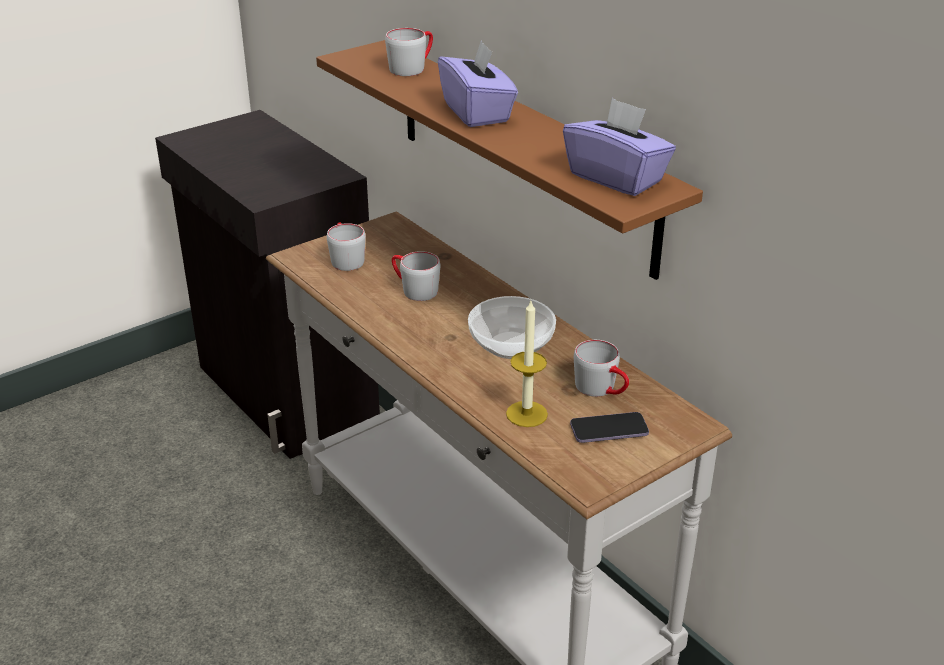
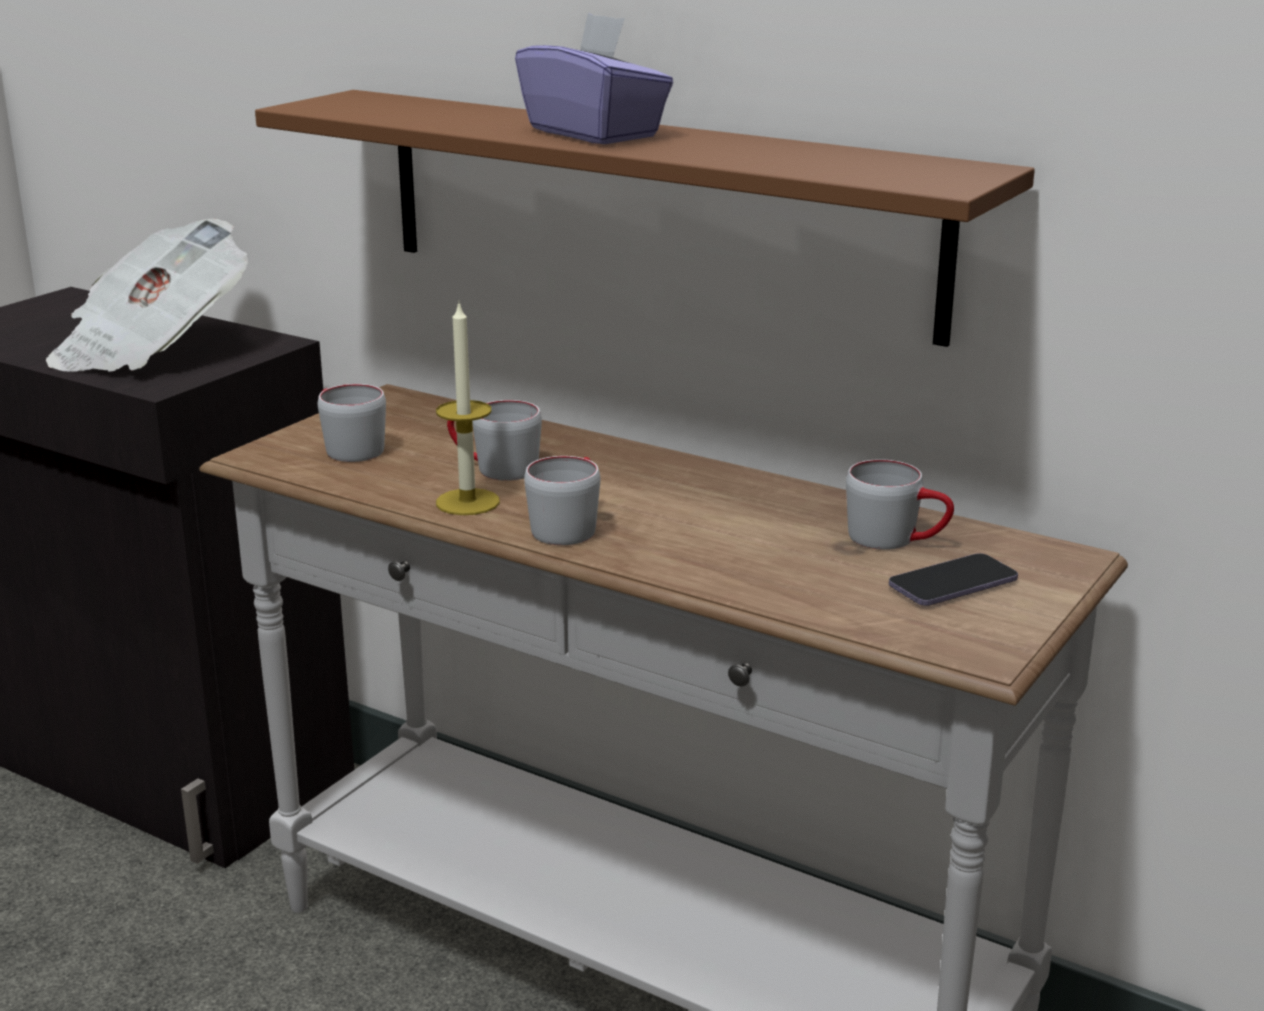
camera: 20 degrees left, 10 degrees down
(273, 170) = (151, 350): none -> newspaper
(412, 67) = (431, 107): grey mug -> grey mug (569, 525)
(510, 346) = (708, 511): bowl -> none
(526, 414) = (810, 587): candle -> candle (467, 502)
(616, 178) = (896, 167): purple tissue box -> none

